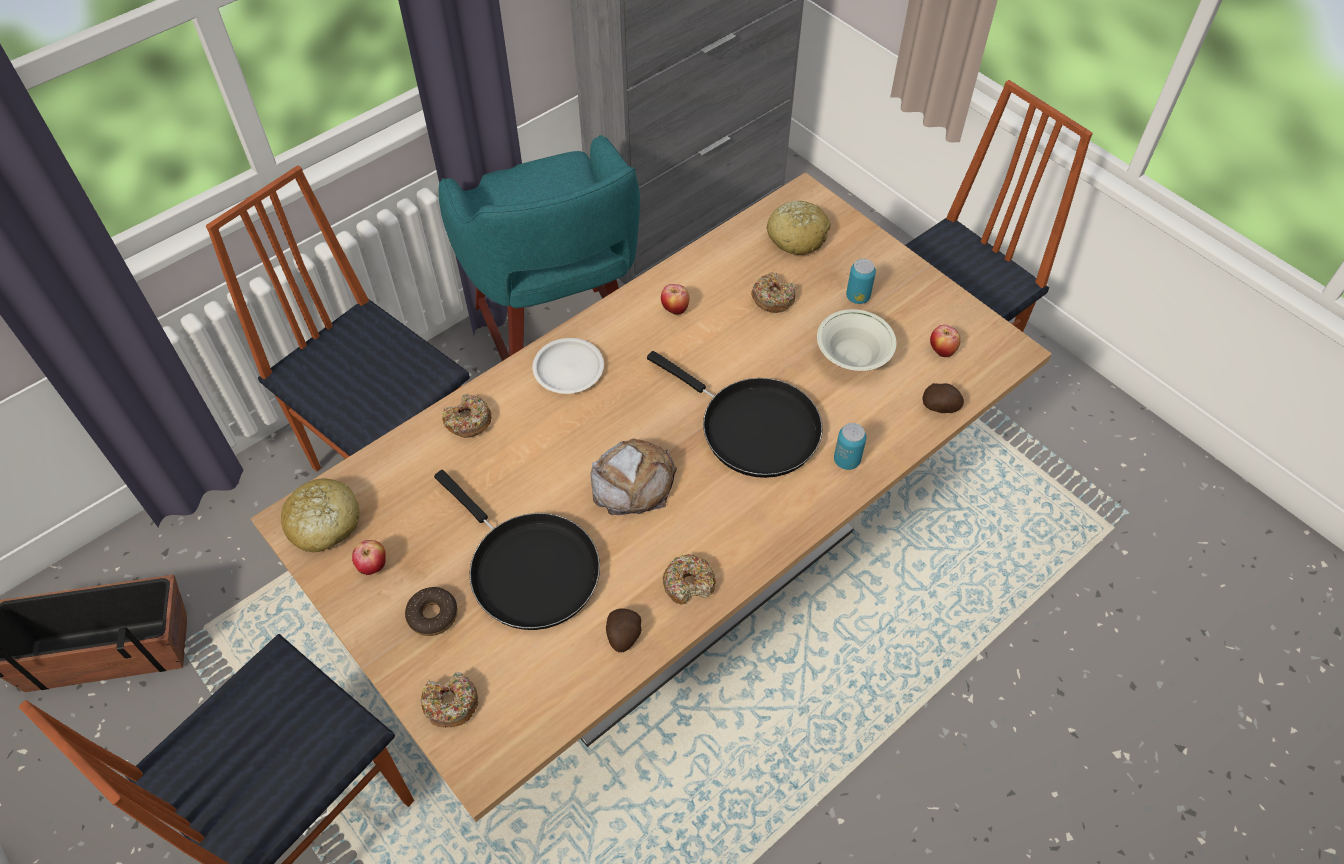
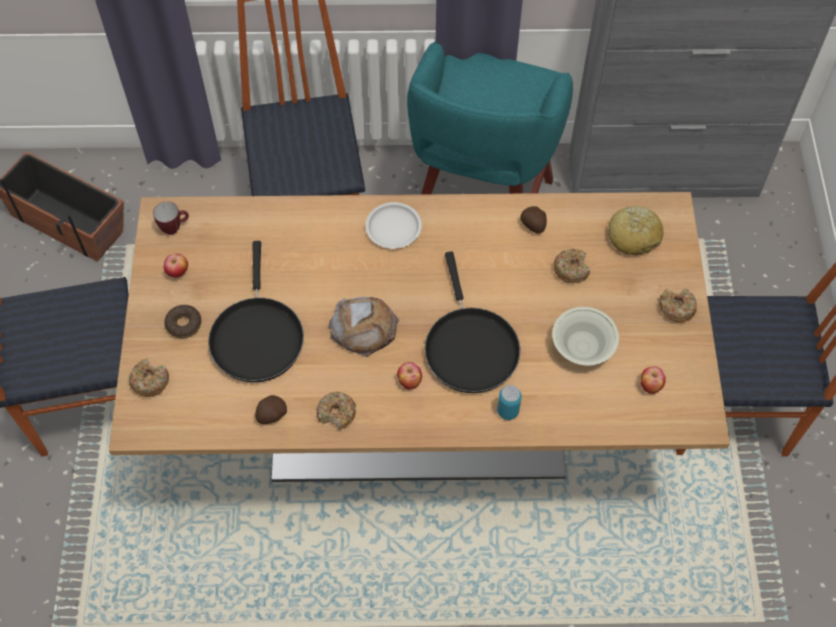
camera: 40 degrees right, 5 degrees up
(324, 523) = (174, 228): bread -> mug
(468, 421) = (304, 221): donut -> donut (676, 308)
(675, 309) = (498, 233): apple -> apple (409, 382)
(857, 297) = (631, 308): can -> none
(940, 407) = (608, 422): potato -> potato (533, 226)

